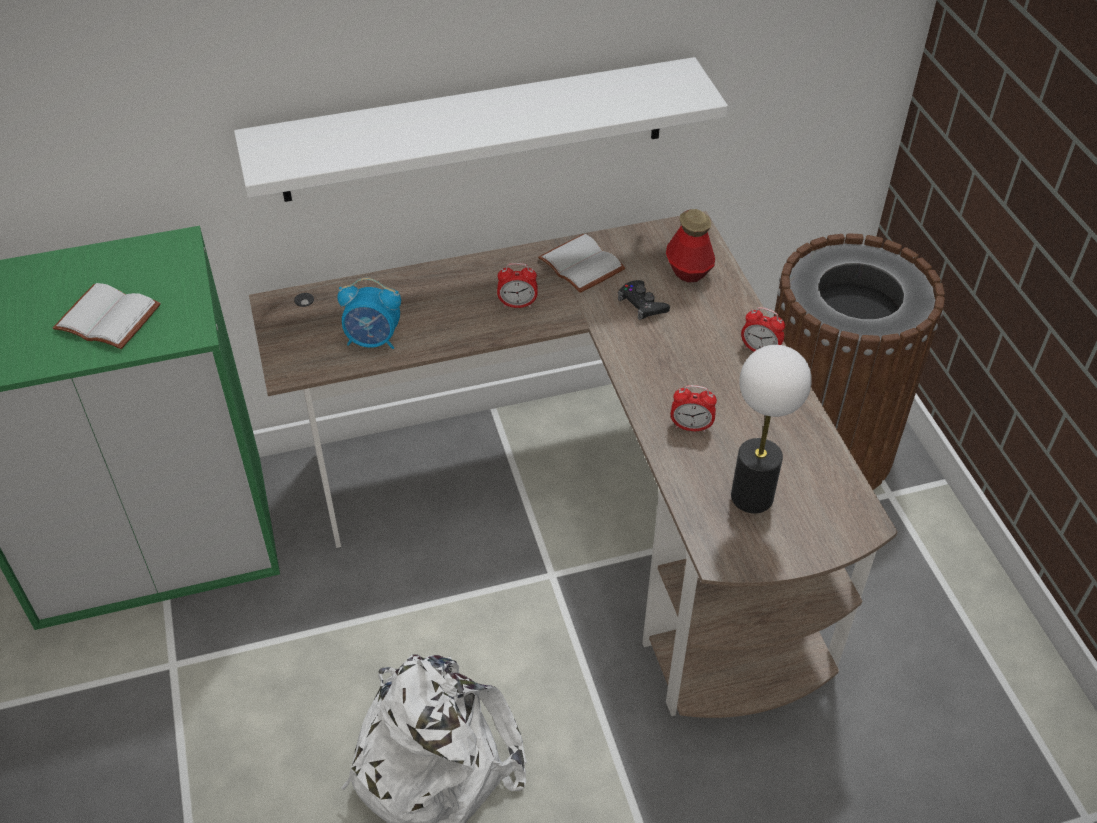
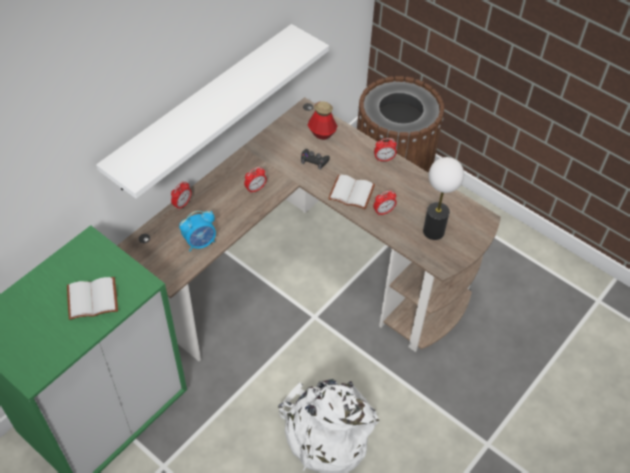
camera: 35 degrees left, 5 degrees up
(395, 279) = (182, 204): none -> alarm clock
(584, 265) = (270, 152): white book -> white book (352, 192)

